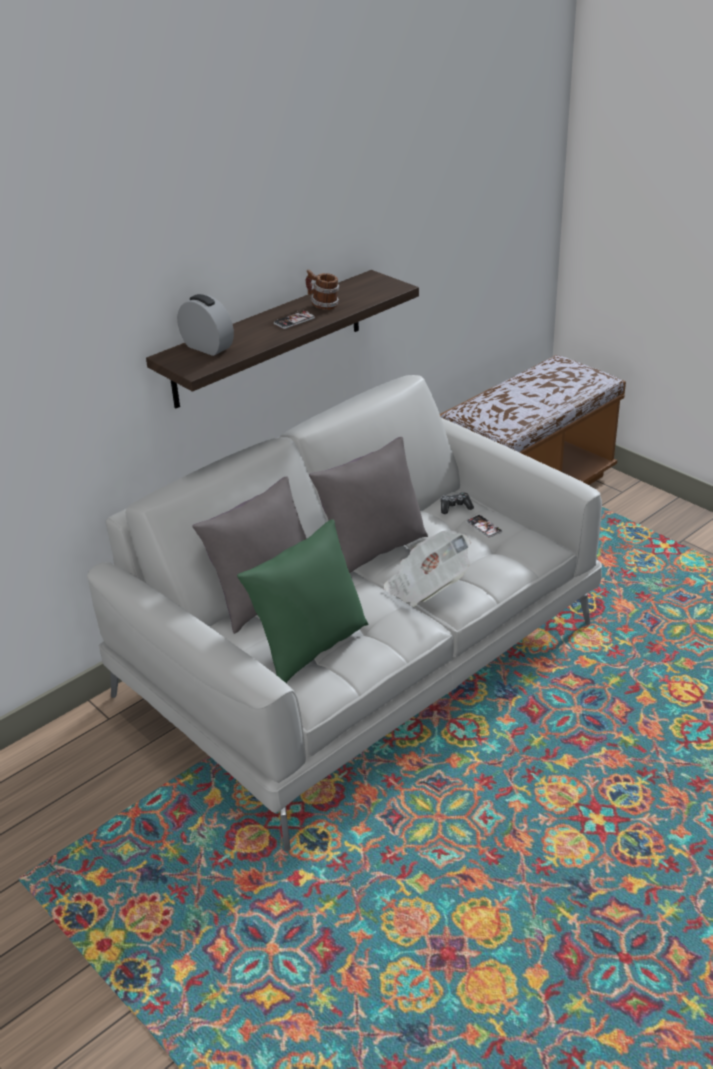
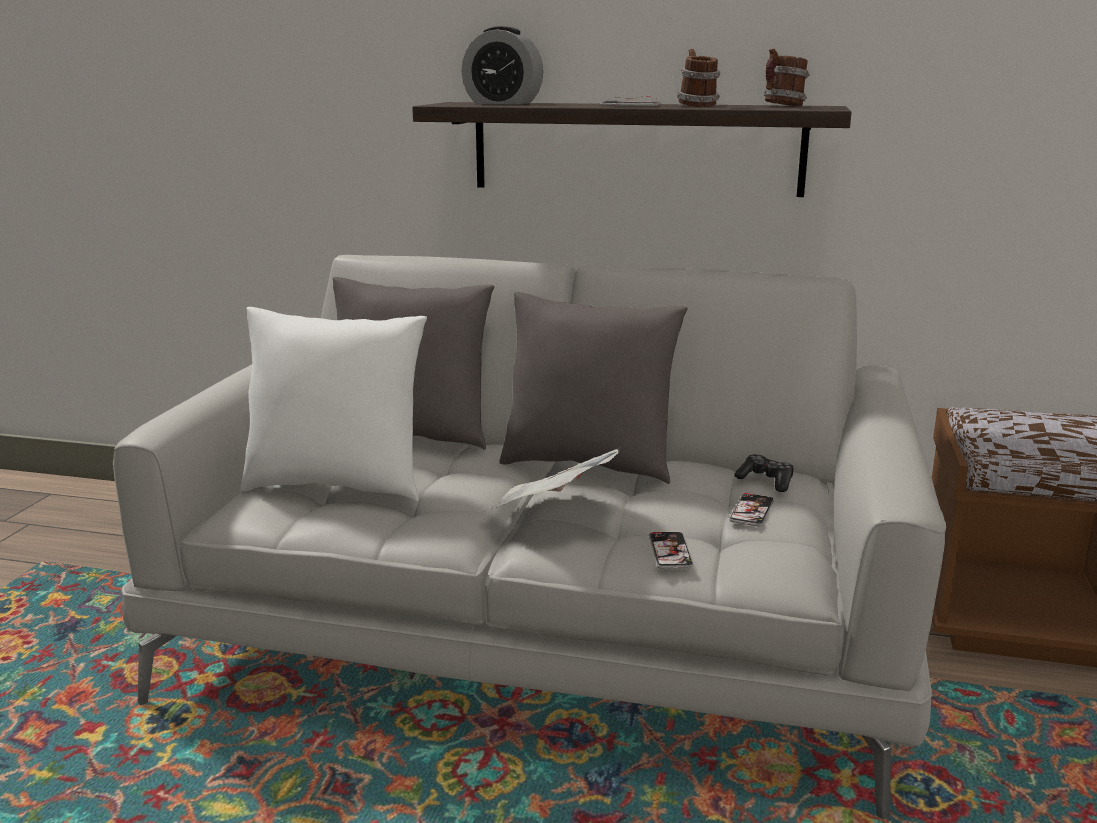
camera: 55 degrees right, 15 degrees down
(207, 347) = (502, 103): alarm clock -> alarm clock turned 105 degrees clockwise
(310, 648) = (337, 485): green pillow -> white pillow
(359, 287) = (782, 106): none -> mug
(499, 567) = (670, 551): none -> phone

